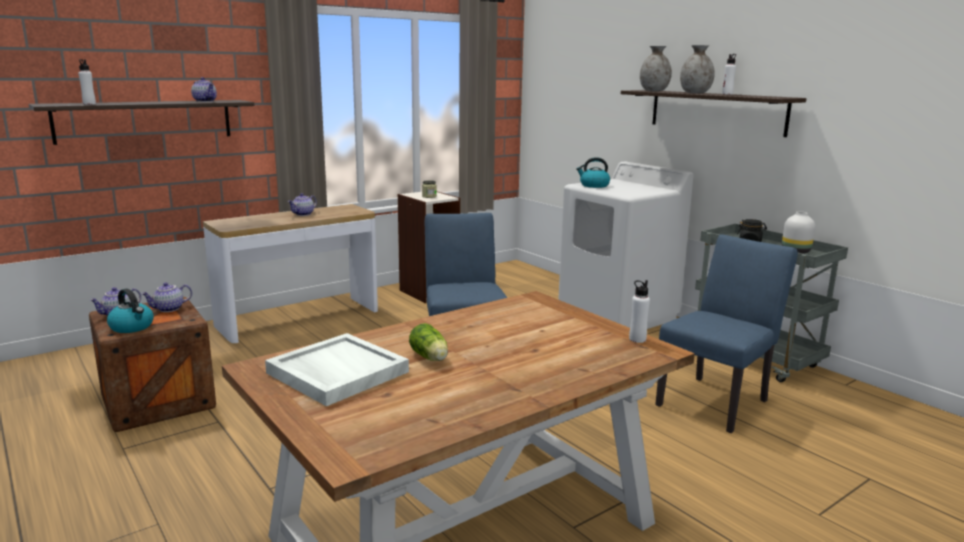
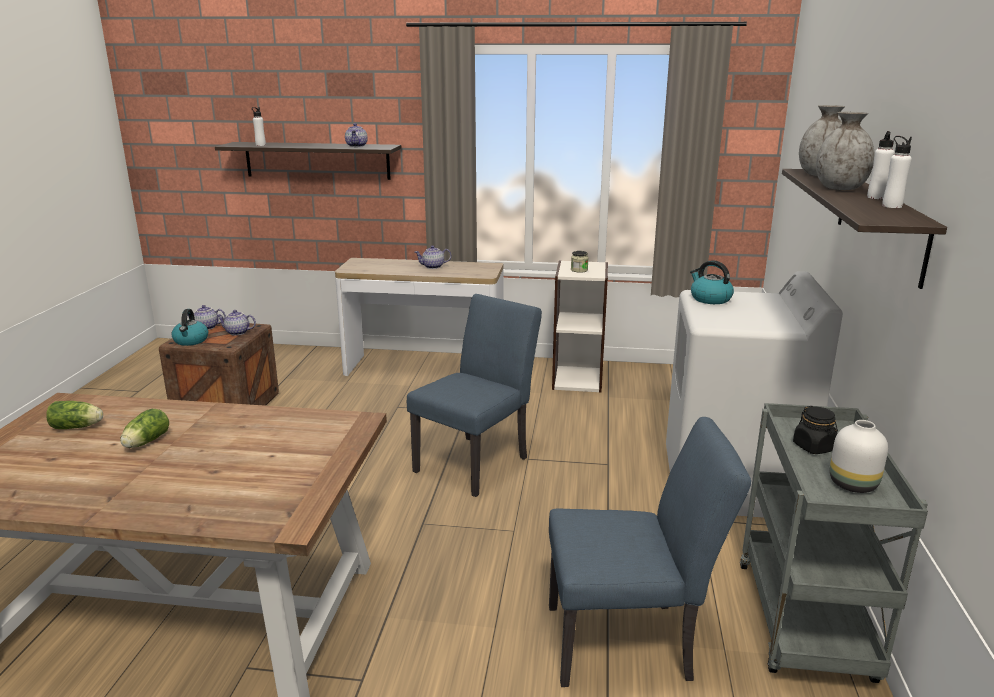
camera: 45 degrees right, 5 degrees up
(336, 372) = (78, 427): white tray -> lettuce
(637, 339) = (307, 503): white bottle -> white bottle (891, 206)

